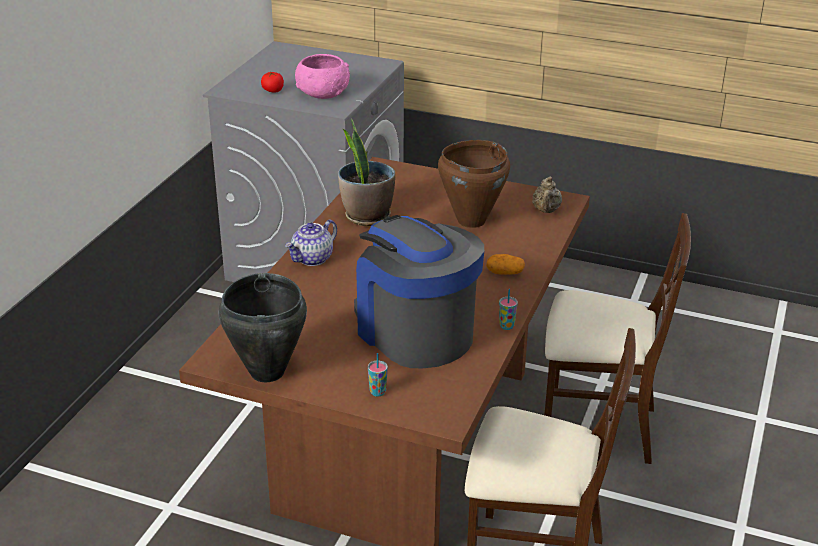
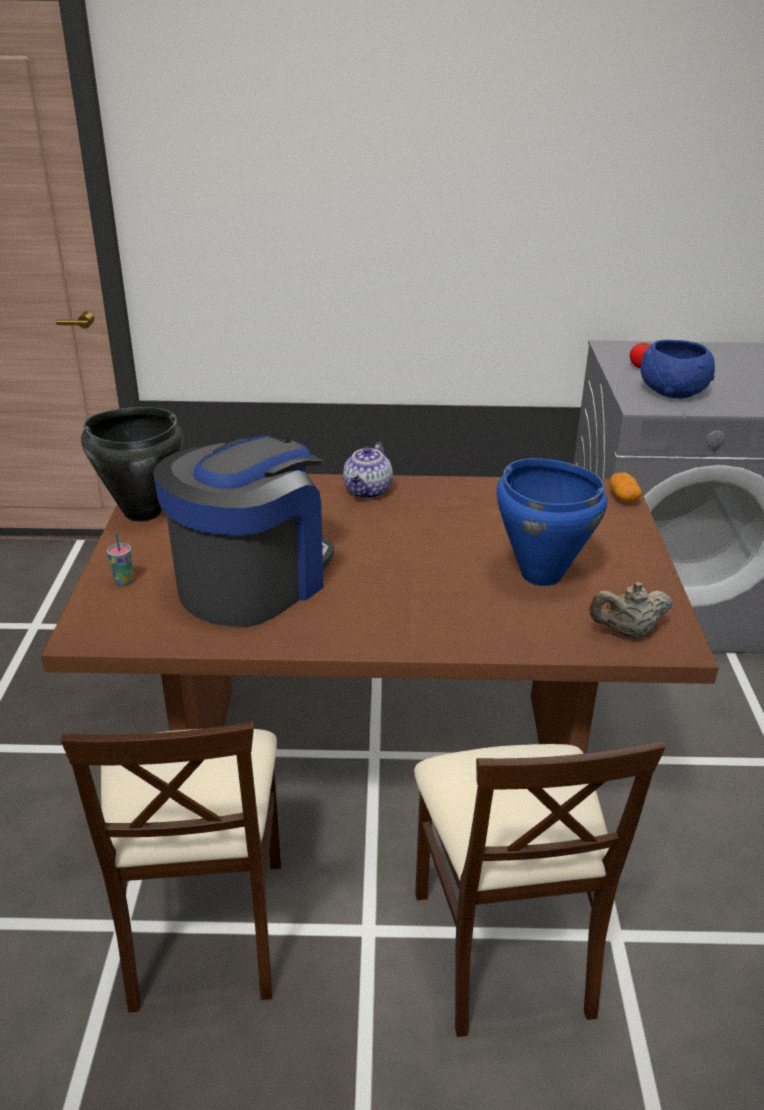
camera: 70 degrees right, 0 degrees up
(312, 259) = (368, 491): teapot -> teapot turned 90 degrees counterclockwise
(323, 93) = (673, 391): pink bowl -> blue bowl
(366, 216) = (486, 503): potted plant -> none
(470, 221) = (541, 574): brown cooking pot -> blue cooking pot
(505, 273) = (427, 623): potato -> potato (623, 497)
(506, 326) = (297, 647): cup -> none

